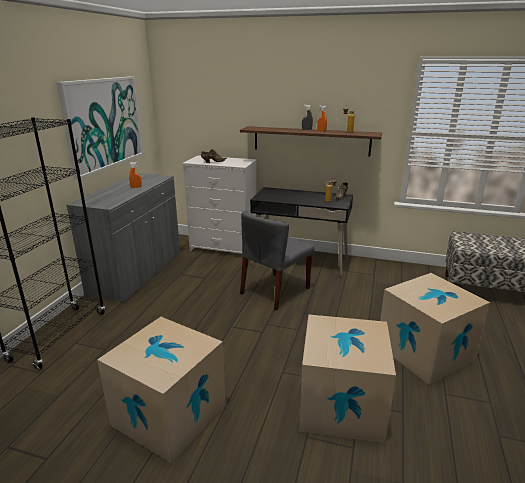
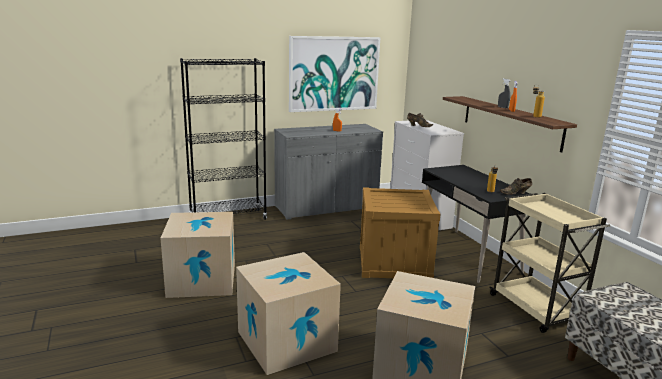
camera: 50 degrees right, 5 degrees down
(275, 291) = (393, 262): grey chair -> crate
(391, 275) = (536, 309): none -> beige cart

